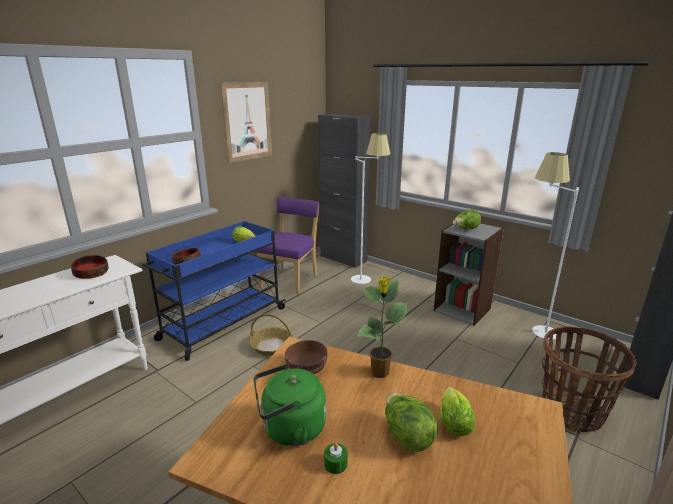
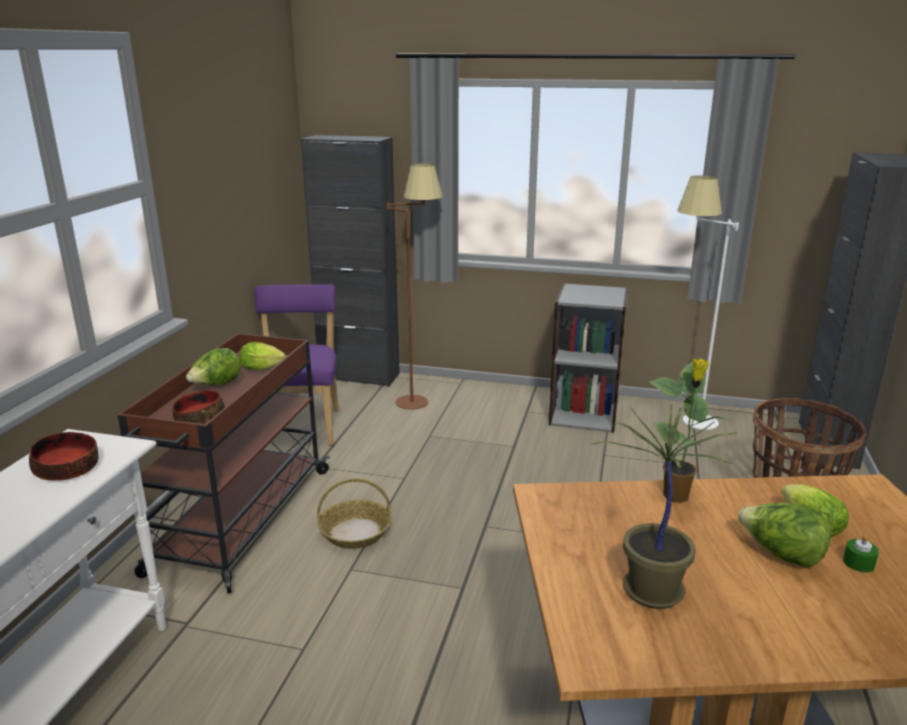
camera: 25 degrees left, 0 degrees up
(222, 324) = (241, 520): blue cart -> brown cart
(247, 122) = (209, 157): picture -> none
(290, 429) = (650, 591): green kettle -> potted plant
(306, 368) = (584, 515): brown bowl -> none
(335, 464) = (743, 609): green candle -> green candle (858, 563)
(367, 276) = (418, 396): white floor lamp -> brown floor lamp
(465, 229) = (585, 296): lettuce -> lettuce (216, 385)

